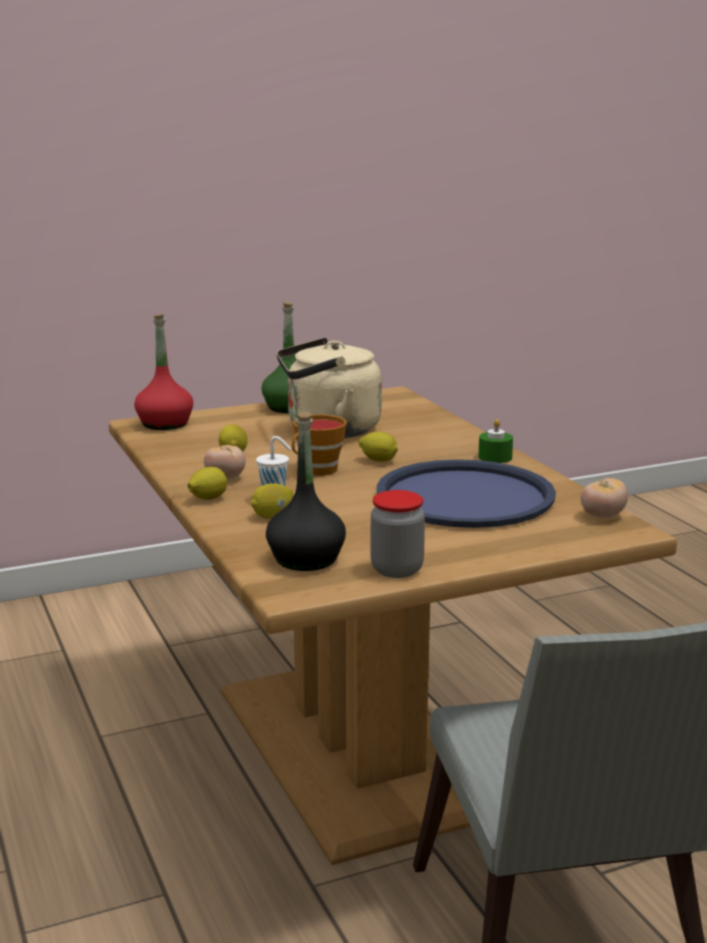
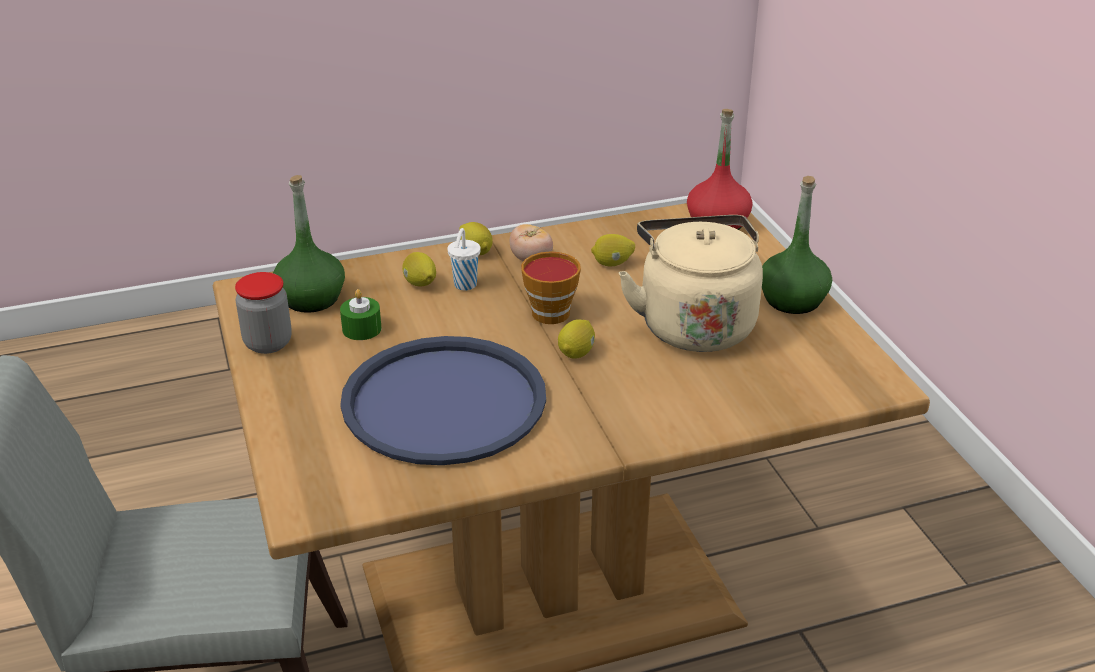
camera: 95 degrees right, 15 degrees up
(306, 559) = (311, 299): black bottle -> green bottle
(495, 457) = (578, 441): green candle -> green candle (362, 329)
(602, 516) = (352, 495): tomato -> none

